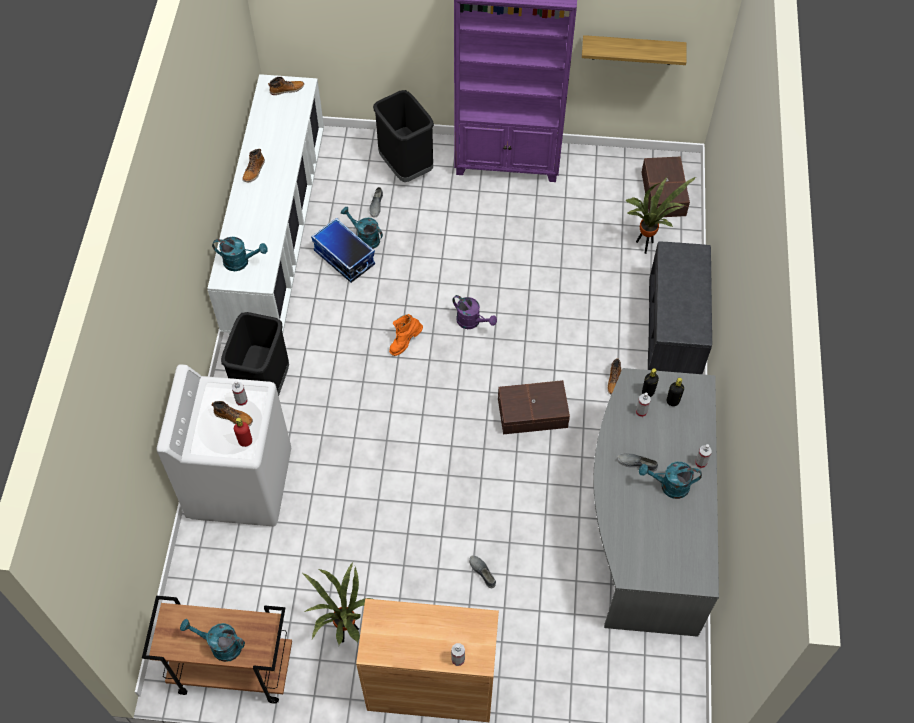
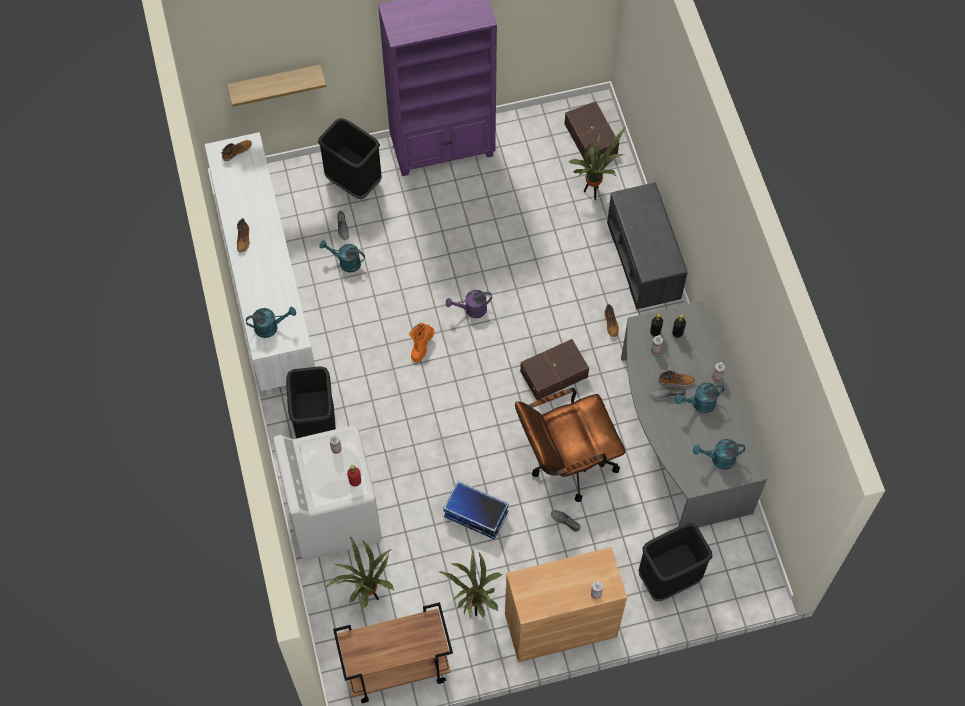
camera: 20 degrees left, 5 degrees up
(220, 646) = (400, 649): turquoise watering can -> turquoise watering can (718, 459)
(234, 417) = (336, 465): boot -> boot (676, 380)
(238, 579) = (368, 596): none -> potted plant
(343, 258) = (335, 287): storage box -> storage box (475, 515)
(472, 322) = (471, 310): purple watering can -> purple watering can turned 150 degrees clockwise
(508, 509) = (566, 462): none -> brown office chair
(573, 677) = (669, 579): none -> black trash can
(632, 50) = (537, 29): shelf -> shelf (275, 82)

